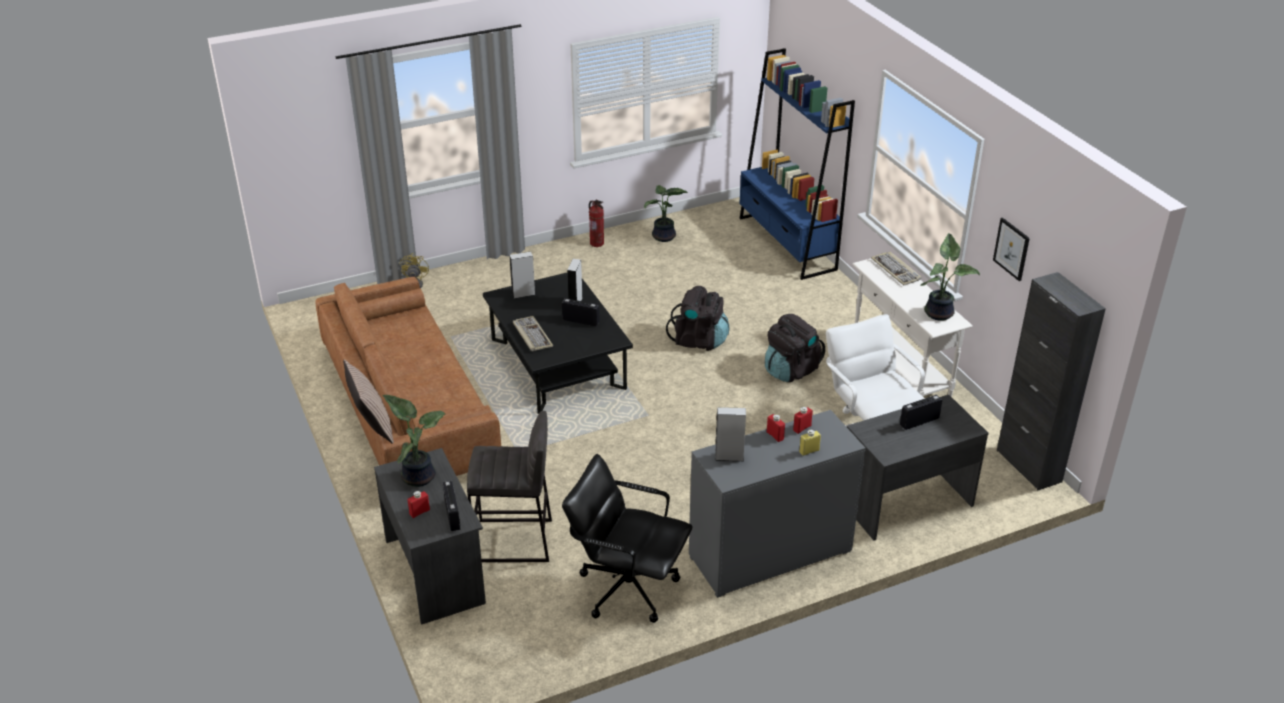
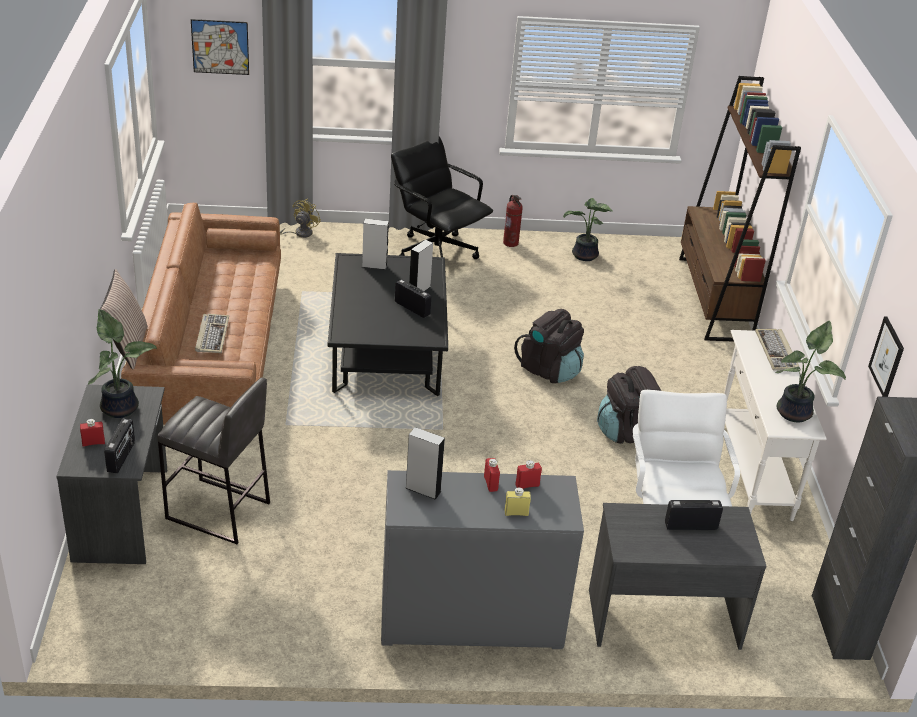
camera: 20 degrees right, 0 degrees up
(311, 134) = (220, 47): none -> picture
(532, 335) = (352, 308): keyboard -> keyboard (212, 335)
(627, 587) = (296, 599): black office chair -> black office chair (436, 252)
(787, 244) = (714, 299): blue bookcase -> brown bookcase

